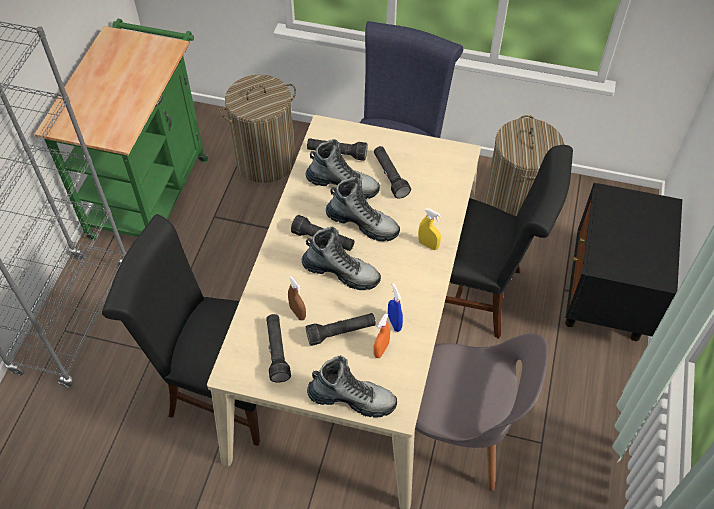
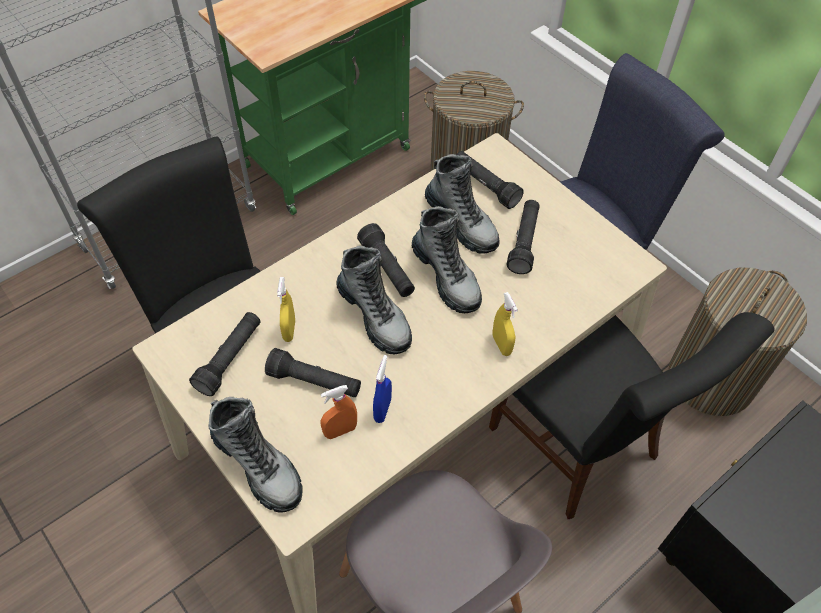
camera: 35 degrees right, 0 degrees up
(297, 313) = (289, 330): brown spray bottle -> yellow spray bottle

